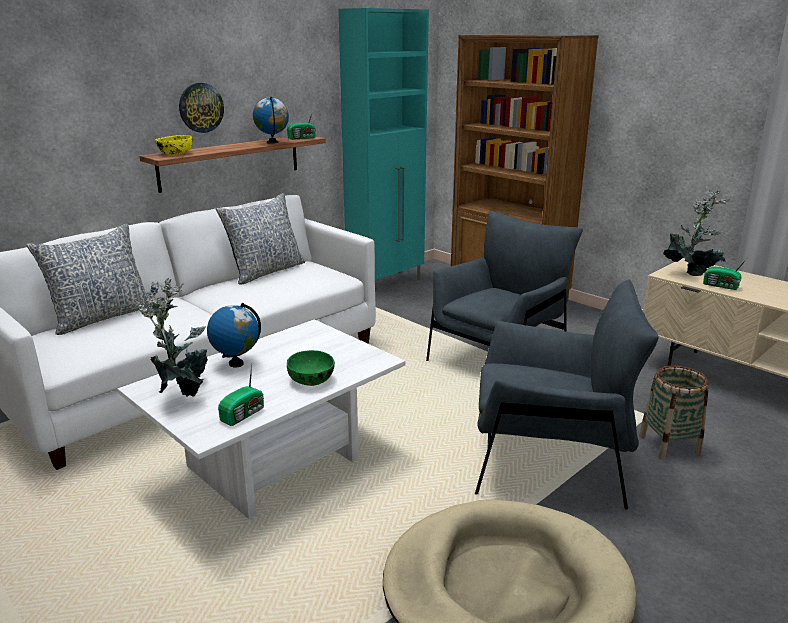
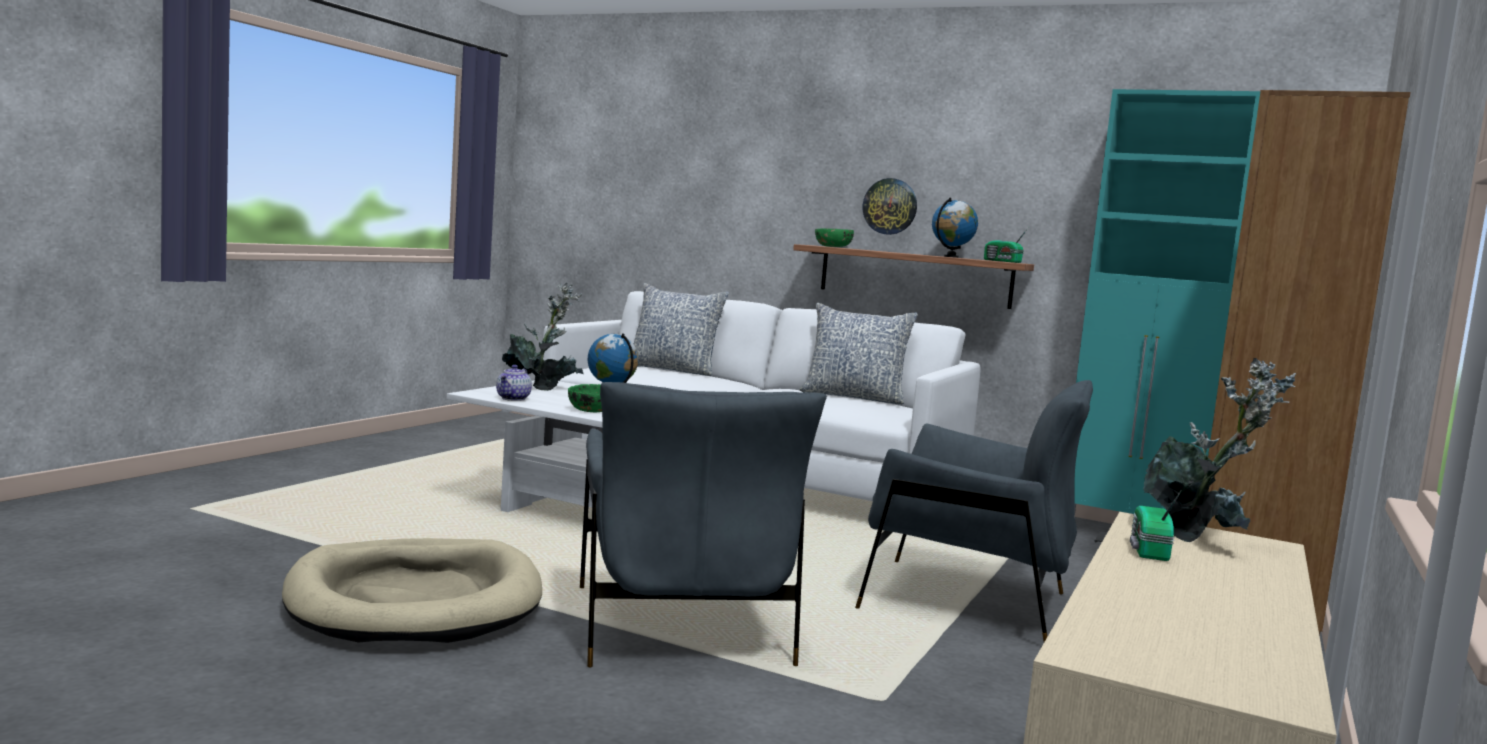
camera: 70 degrees right, 15 degrees down
(175, 153) = (833, 246): yellow bowl -> green bowl
(244, 414) = (514, 399): radio -> teapot
(669, 445) = (793, 712): basket -> none

